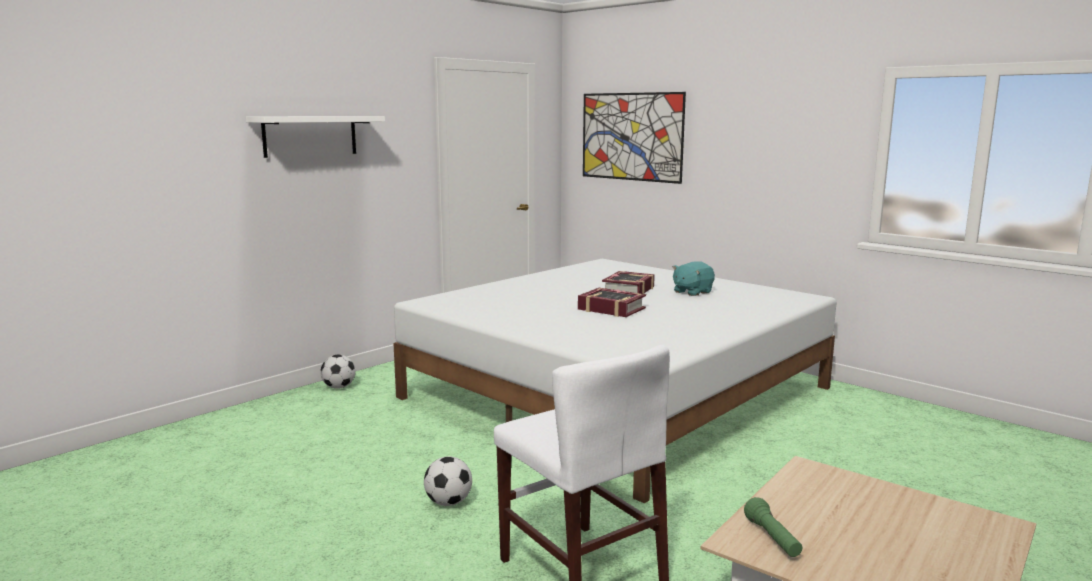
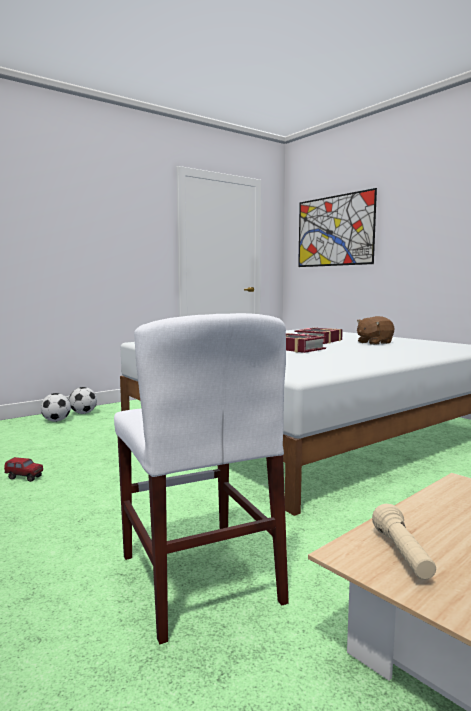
camera: 10 degrees right, 5 degrees down
(310, 136) = (69, 215): white shelf -> none
(333, 483) = (24, 477): none -> toy truck
(448, 503) = (109, 500): football -> football (56, 421)
(692, 292) = (374, 343): turquoise plush toy -> brown plush toy
(772, 539) = (402, 555): green flashlight -> beige flashlight

